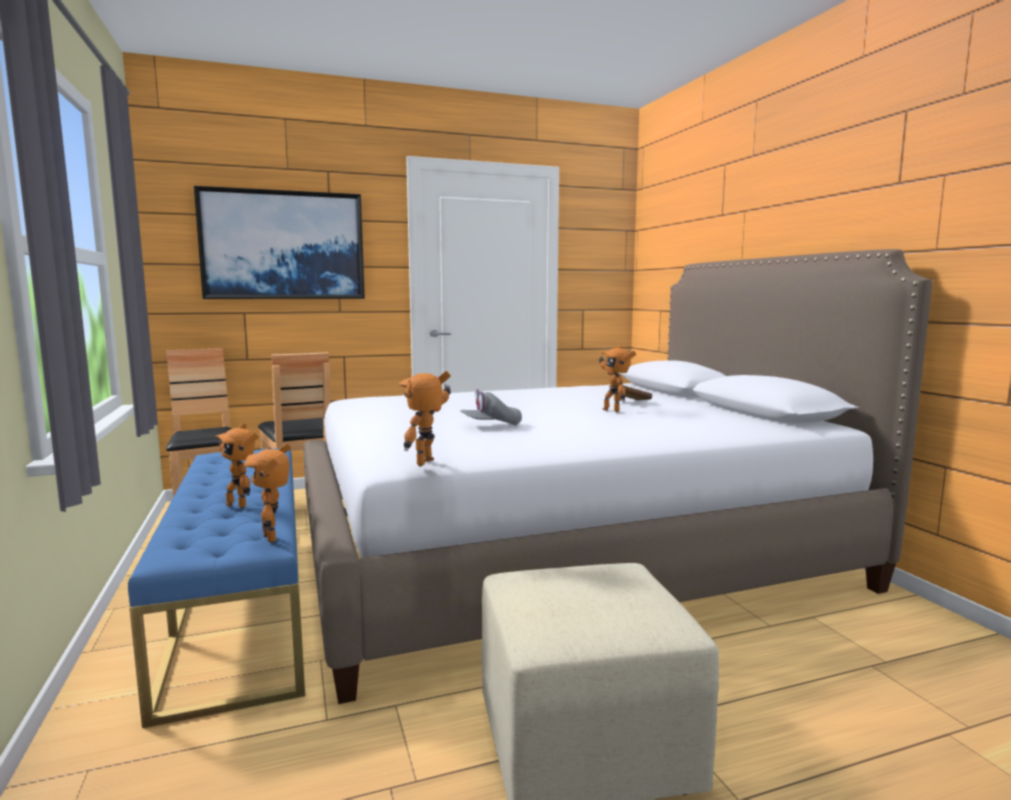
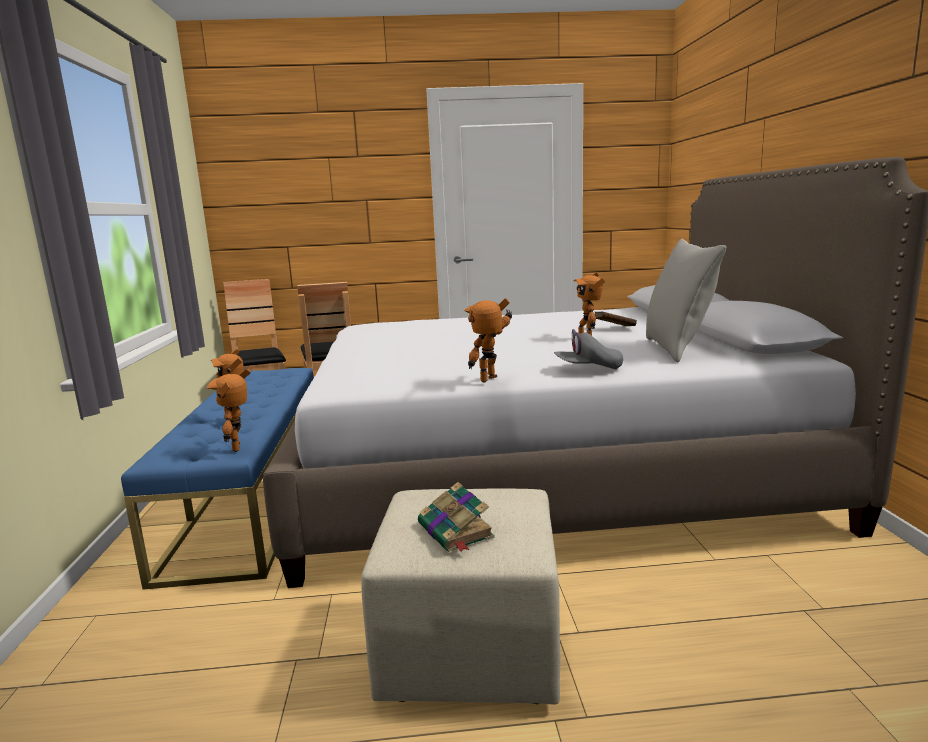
camera: 15 degrees right, 5 degrees up
(283, 245) = (317, 184): picture -> none
(429, 463) = (360, 389): toy robot -> toy robot (492, 380)
(491, 425) = (452, 352): grey cap -> grey cap (588, 369)
(592, 611) = (456, 531): none -> book
(711, 420) = (677, 349): none -> grey pillow

